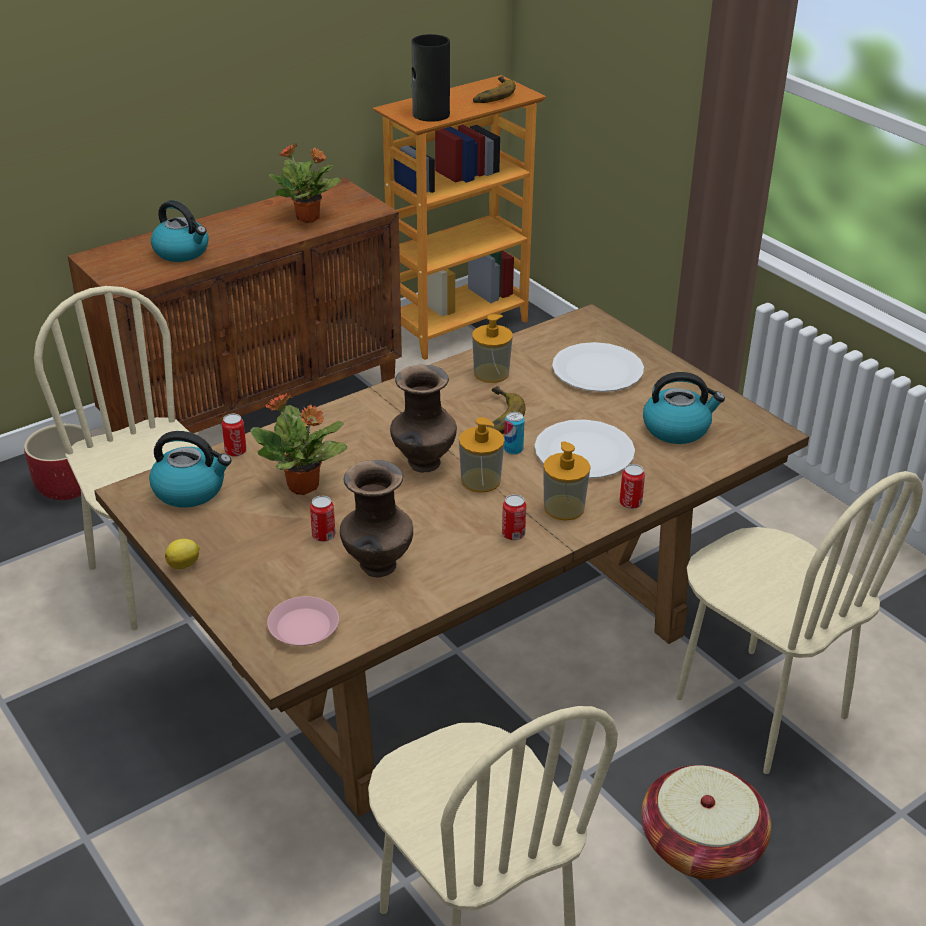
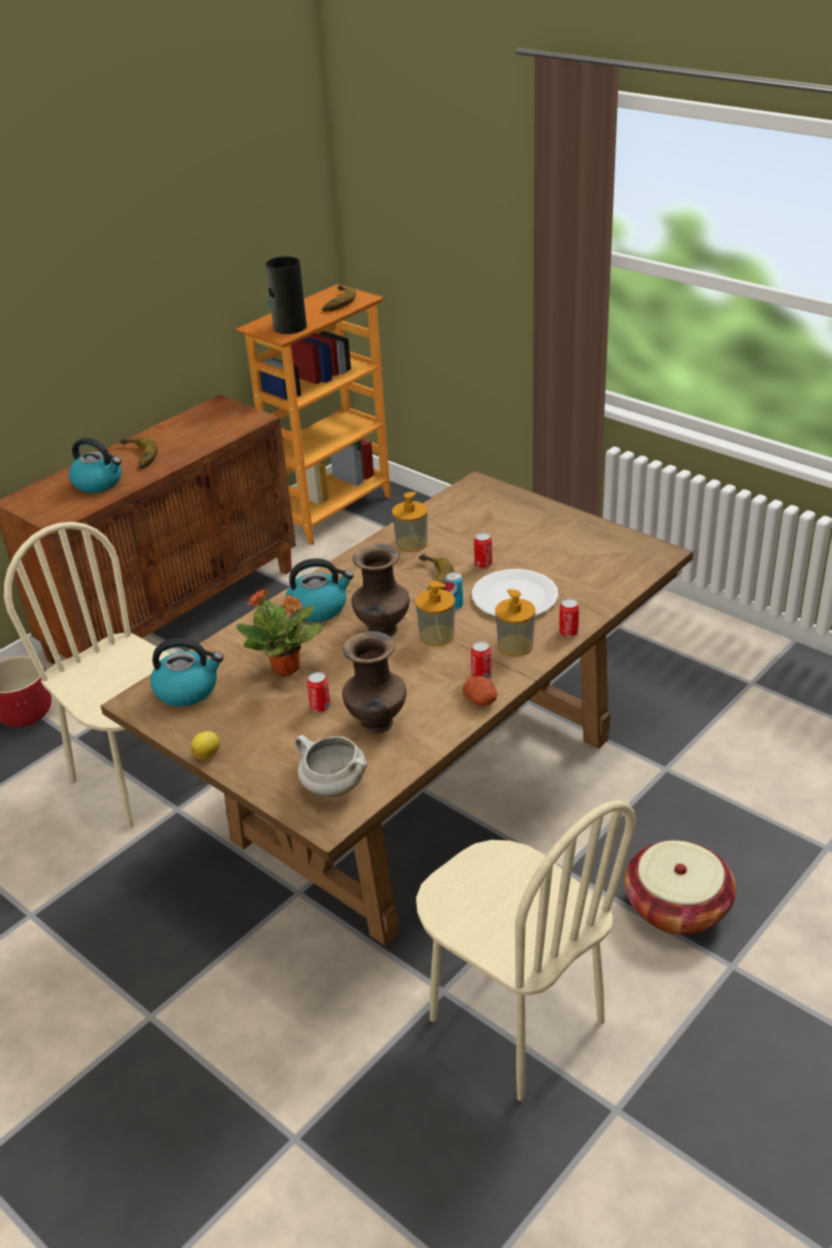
camera: 10 degrees left, 0 degrees up
(231, 230) = (136, 457): none -> banana
(235, 451) = (214, 649): can -> can (483, 564)
(303, 627) = (333, 787): pink plate -> white cooking pot
(309, 218) = (202, 435): potted plant -> none
(503, 562) = (481, 700): none -> potato
(597, 370) = (500, 526): white plate -> none
(677, 428) = (584, 563): kettle -> kettle (318, 608)
(760, 708) = (689, 786): beige chair -> none

